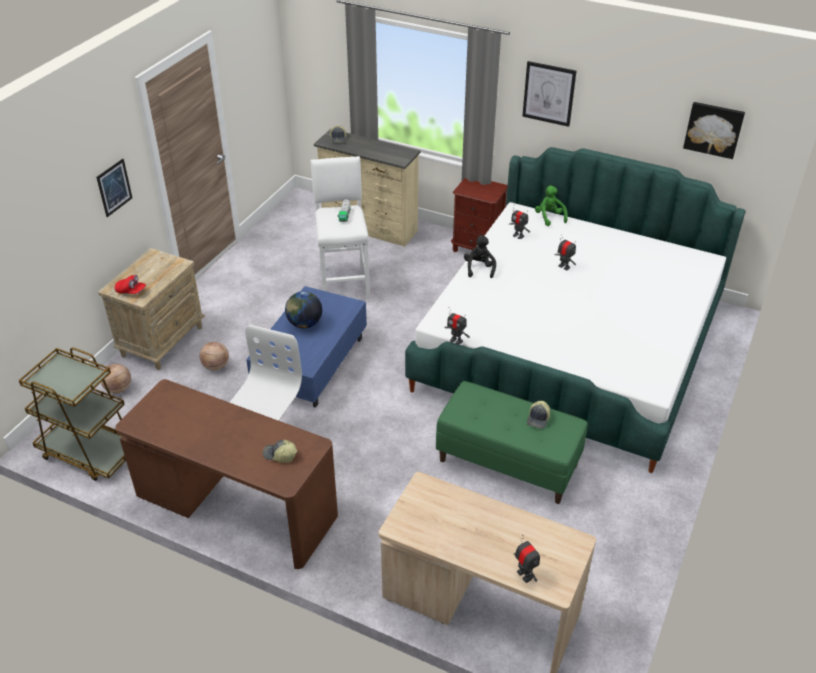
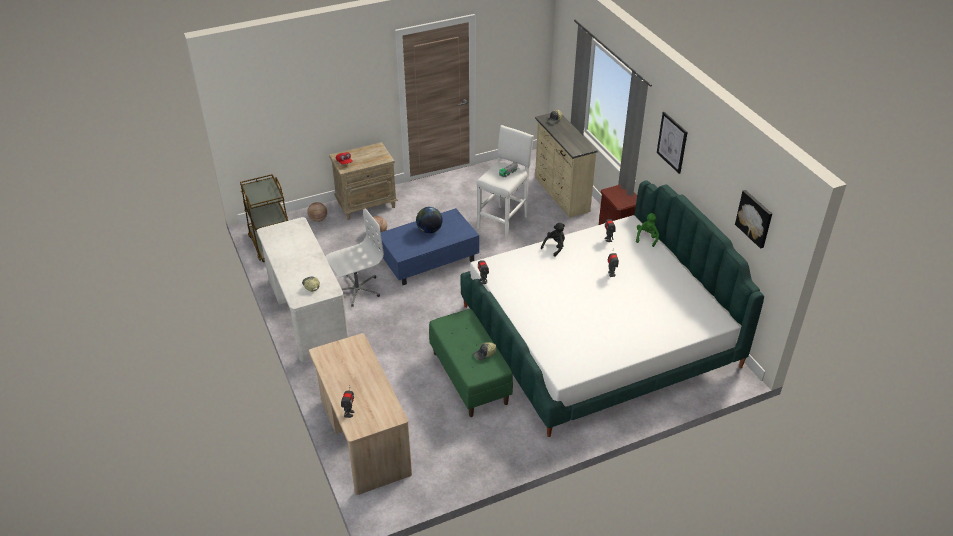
camera: 40 degrees right, 0 degrees up
(114, 187) = (360, 94): picture -> none
(235, 507) = (306, 313): brown desk -> white desk

